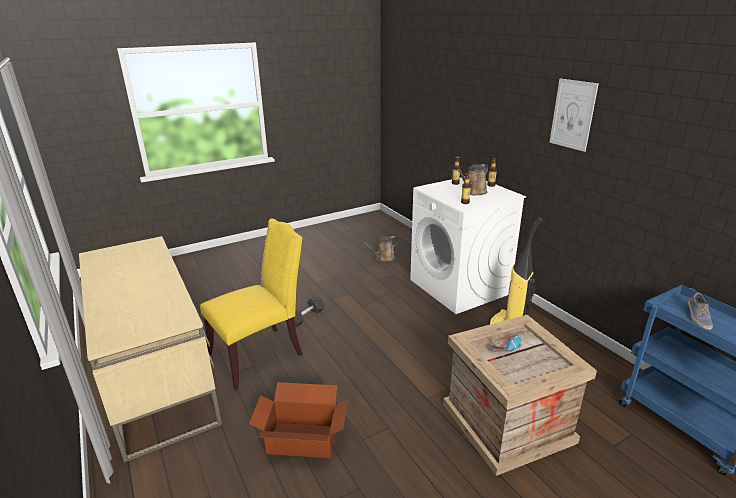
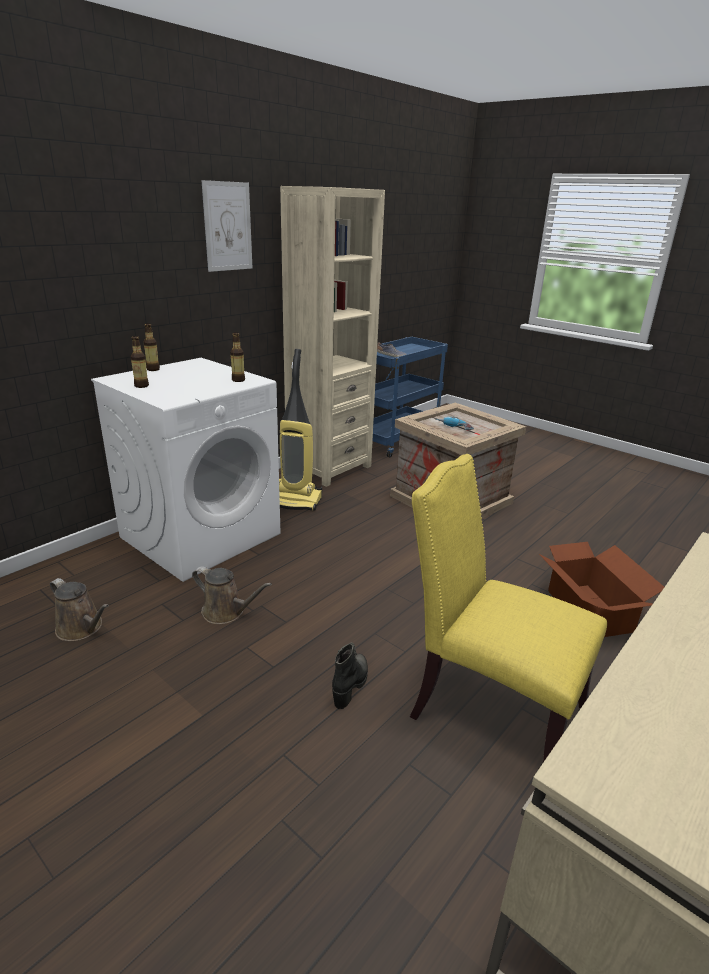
camera: 110 degrees left, 0 degrees up
(306, 317) = (351, 685): grey dumbbell -> black boot
(473, 192) = (189, 377): brown watering can -> brown watering can (226, 612)
(579, 355) = (328, 467): none -> beige bookcase

